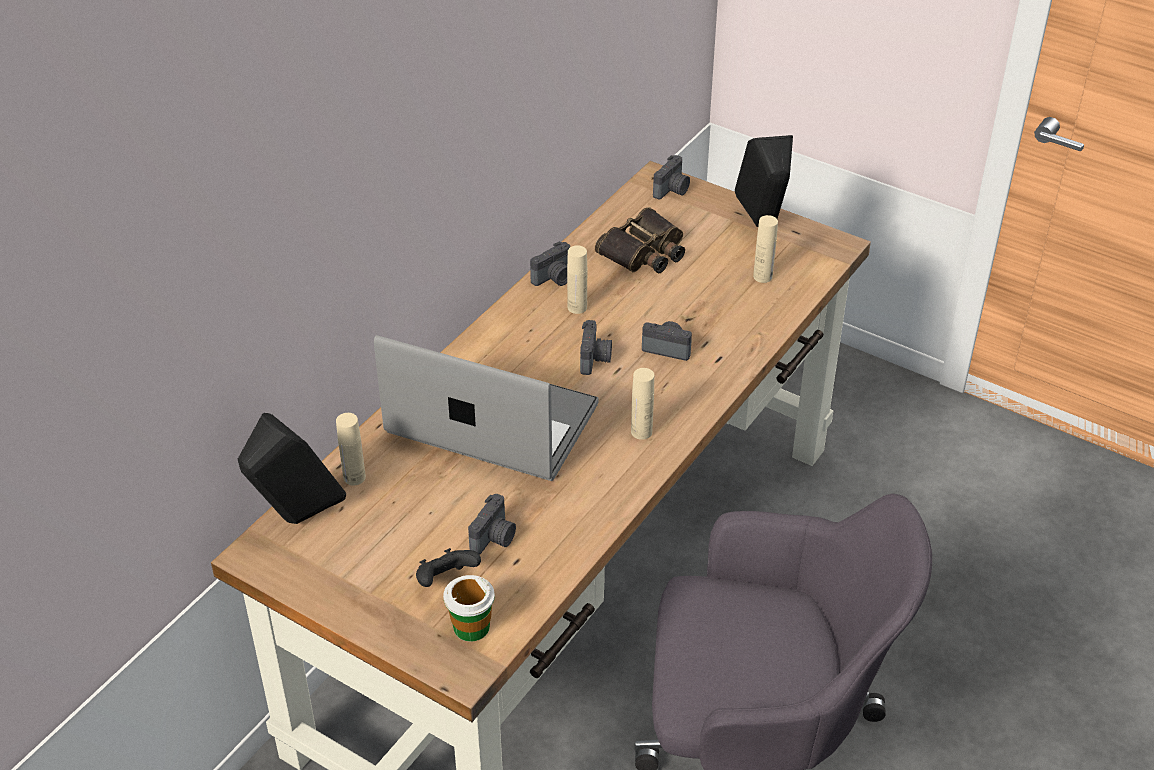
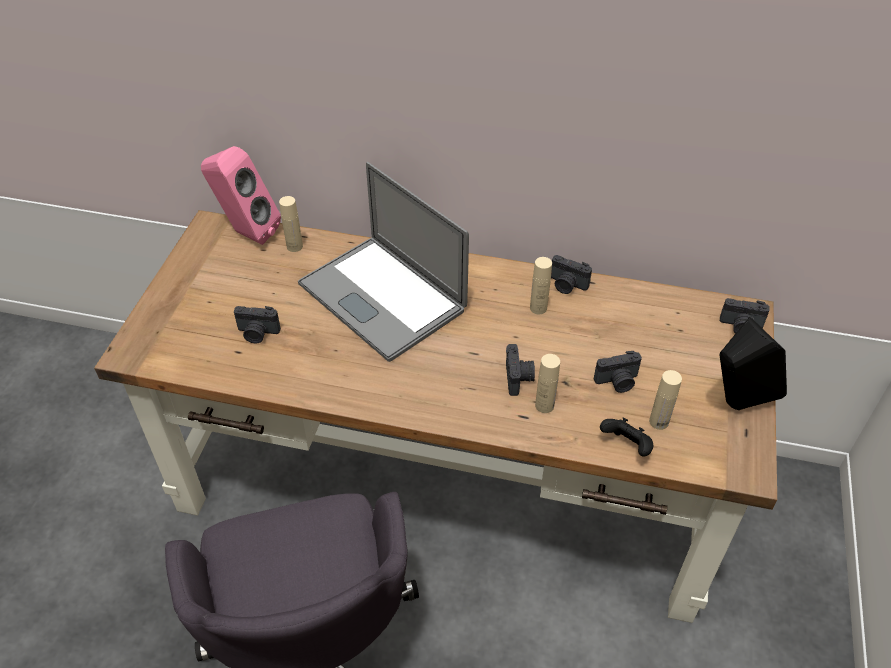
camera: 70 degrees right, 5 degrees up
(296, 519) = (246, 233): black speaker -> pink speaker
(446, 580) = (209, 320): black game controller -> black game controller (626, 446)
(471, 627) = (168, 346): cup -> none
(492, 419) = (382, 297): laptop -> laptop turned 135 degrees clockwise
(595, 359) = (480, 336): camera -> camera (617, 382)
(641, 432) = (405, 387): beige bottle -> beige bottle (544, 405)
(645, 252) = (638, 331): binoculars -> none

